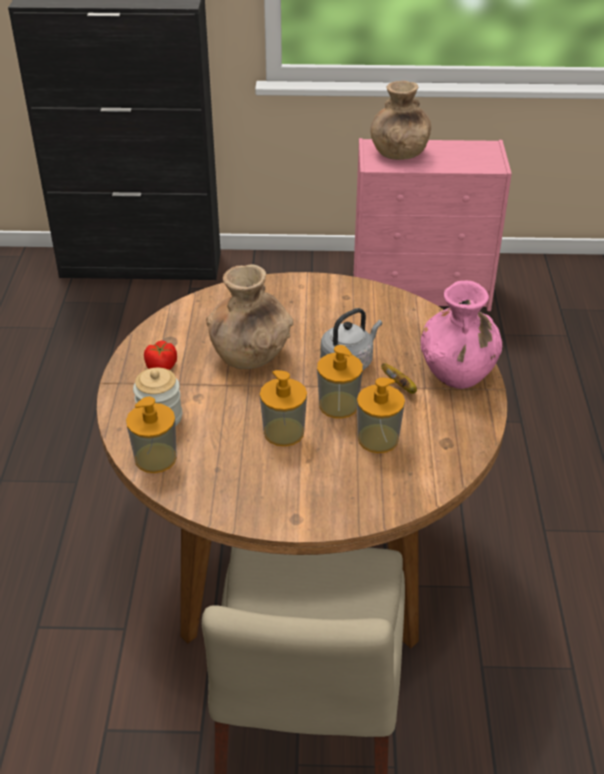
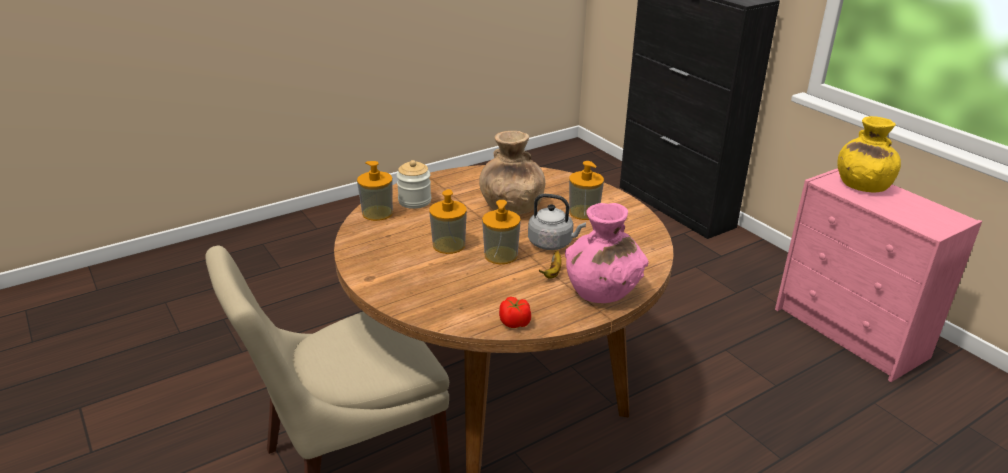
camera: 55 degrees right, 10 degrees down
(162, 366) = (462, 185): tomato -> tomato (515, 323)
(378, 438) = (483, 282): soap dispenser -> soap dispenser (584, 212)
(399, 153) = (861, 185): brown vase -> yellow vase

